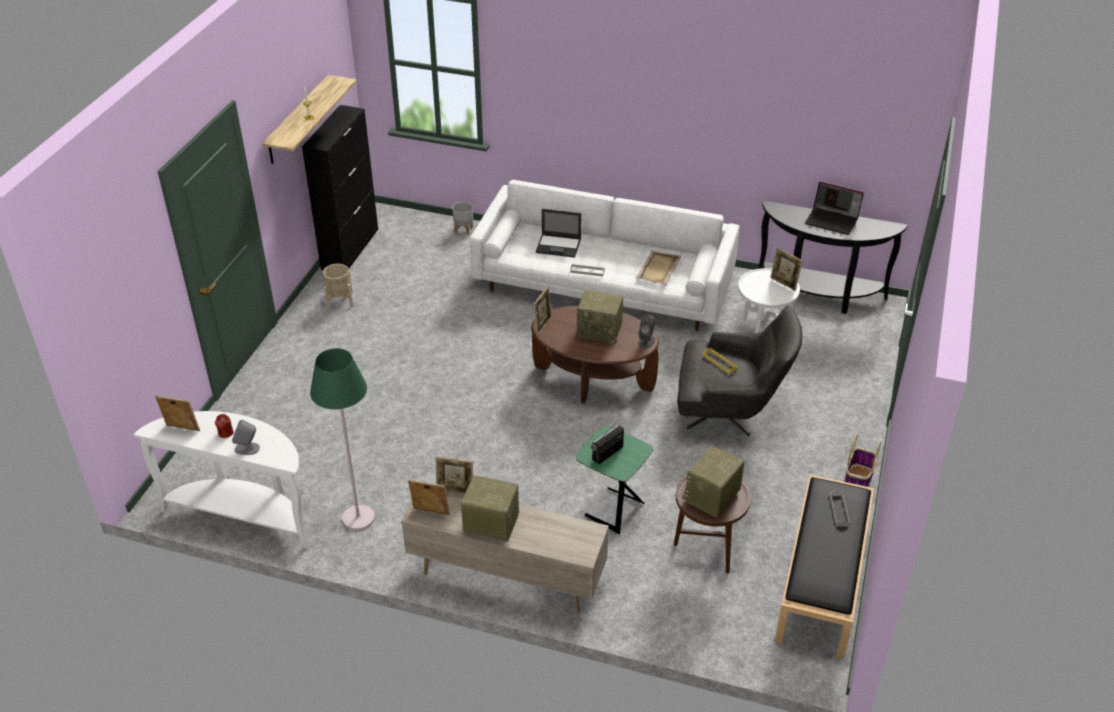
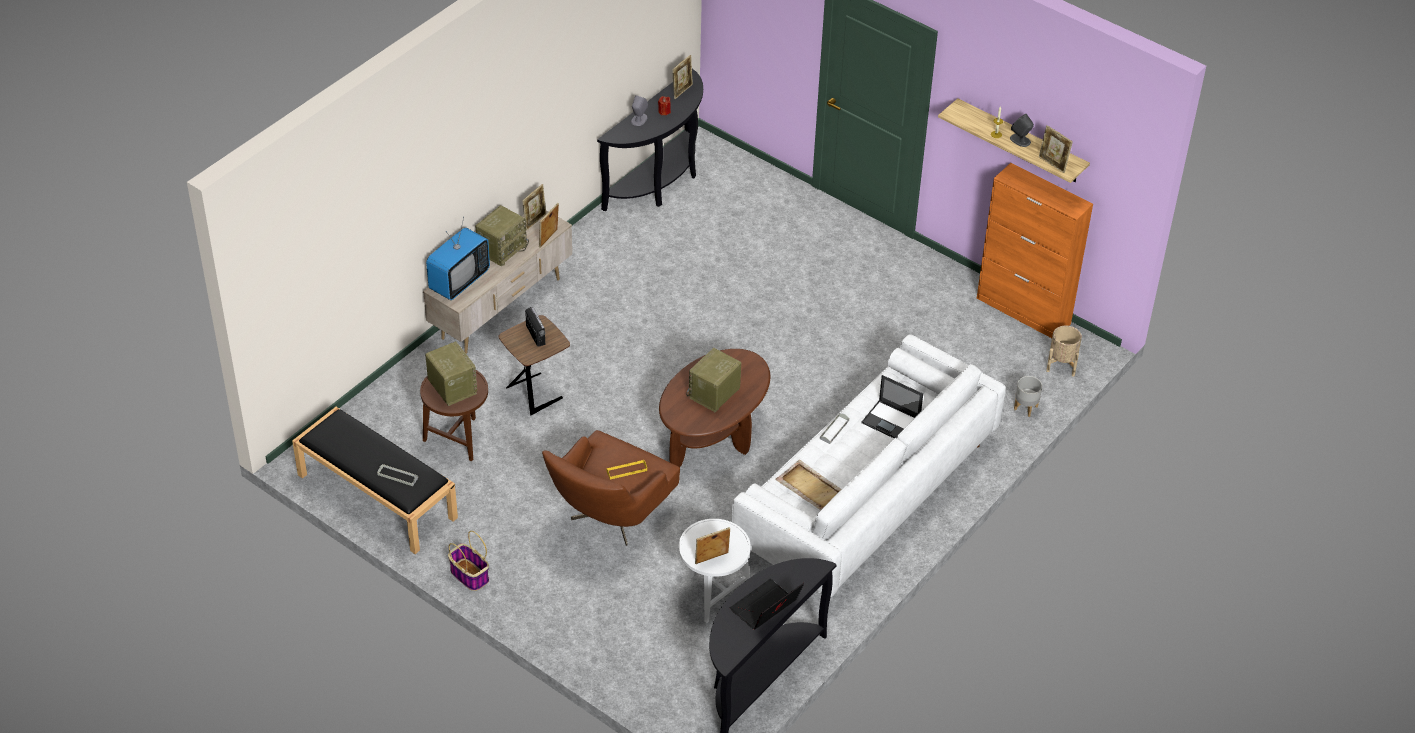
camera: 110 degrees right, 5 degrees up
(244, 514) = (660, 183): white console table -> black console table
(339, 300) = (931, 286): beige planter -> beige planter (1062, 364)
(350, 249) = (1023, 311): black cabinet -> orange cabinet
(358, 518) = (618, 242): green floor lamp -> none
(542, 325) = (745, 357): picture frame -> picture frame (1052, 164)
(559, 246) = (891, 421): laptop -> laptop turned 90 degrees counterclockwise
(560, 542) = (459, 281): none -> television
(612, 510) = (536, 393): green side table -> brown side table
(646, 341) = (681, 422): grey speaker -> grey speaker (1020, 140)
(730, 413) = (609, 519): grey armchair -> brown armchair

